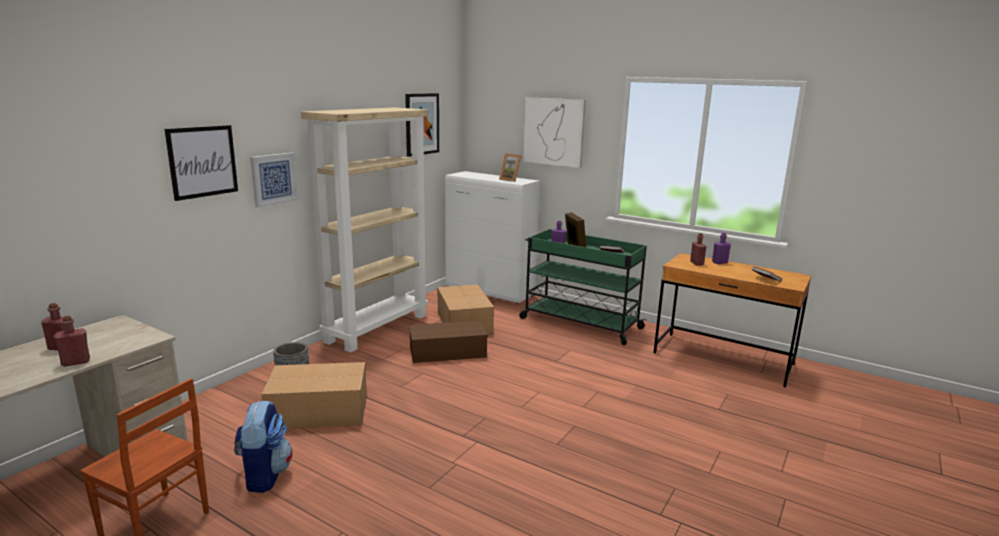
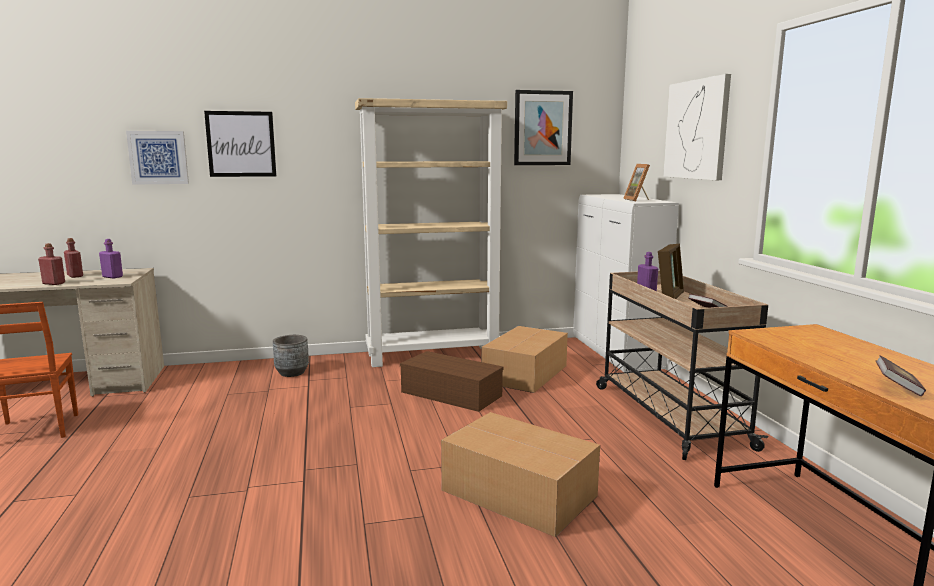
camera: 45 degrees right, 5 degrees down
(264, 475) = (134, 429): backpack -> none
(273, 179) = (320, 169): picture -> picture (158, 157)
(317, 410) = (256, 400): cardboard box -> cardboard box (517, 492)
(579, 323) = (668, 415): green cart -> beige cart
(696, 263) = (805, 339): red bottle -> none
(719, 262) = (862, 347): purple bottle -> purple bottle (112, 277)

